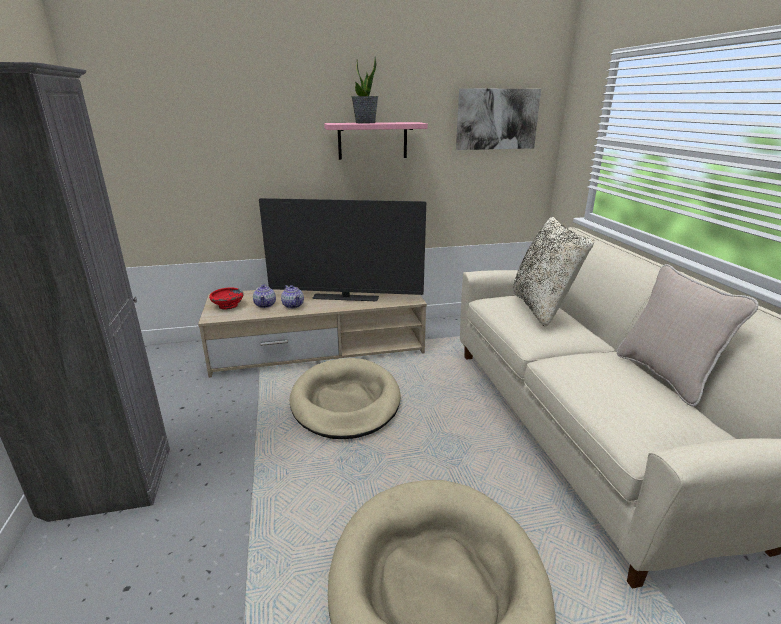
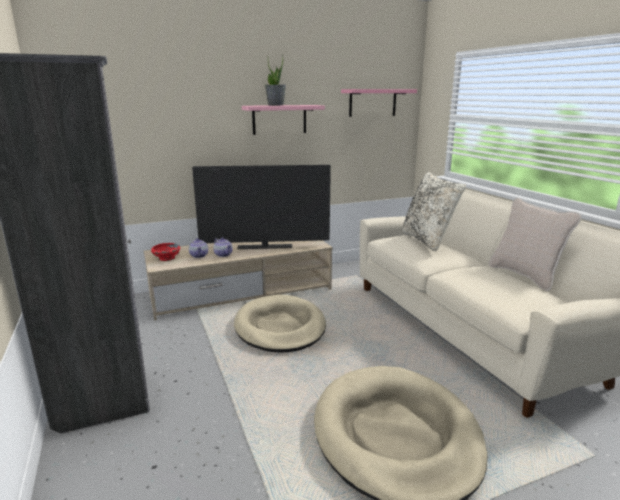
camera: 10 degrees left, 5 degrees down
(497, 119) = (372, 102): picture -> pink shelf

